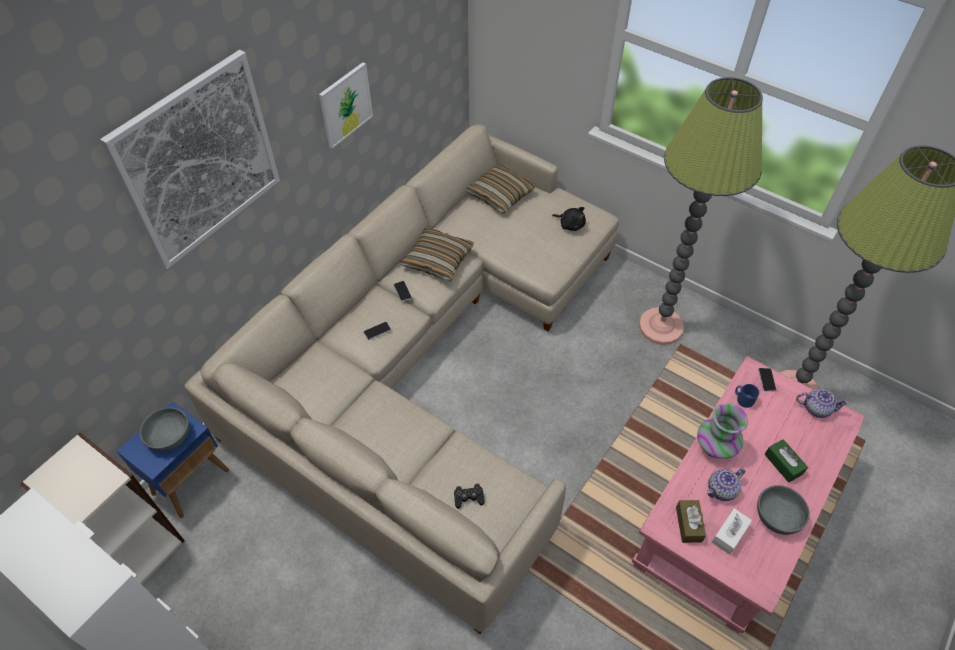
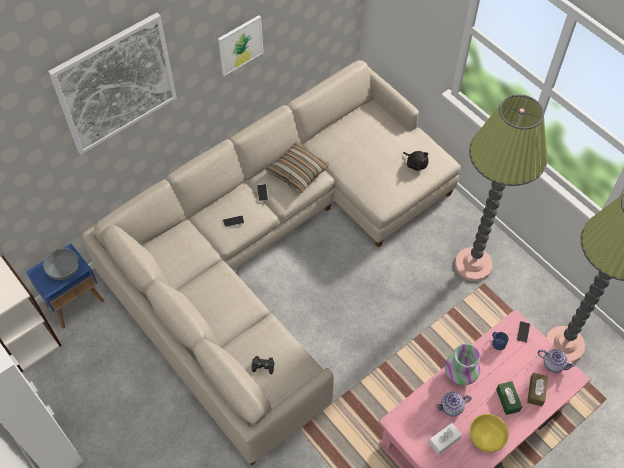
camera: 15 degrees right, 5 degrees up
(500, 194) = (366, 125): pillow -> none
(688, 524) = (416, 426): brown tissue box -> brown tissue box (536, 391)
(777, 516) = (486, 437): grey bowl -> yellow bowl

